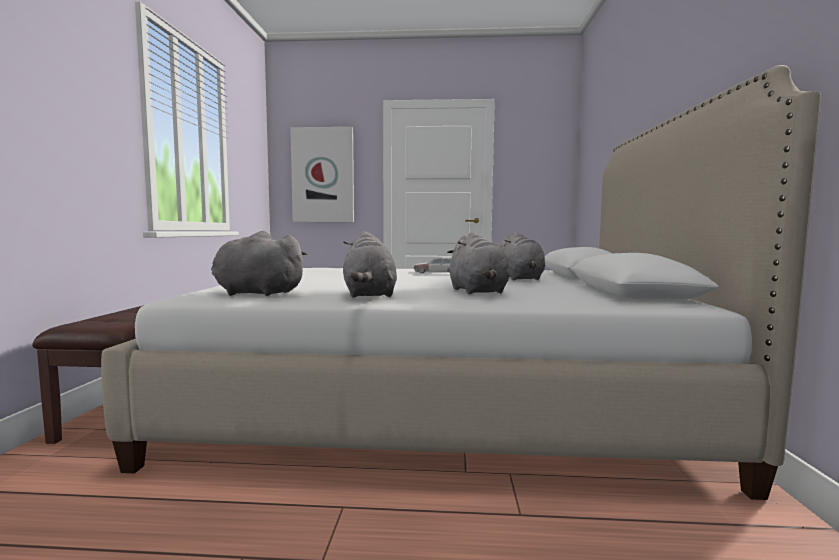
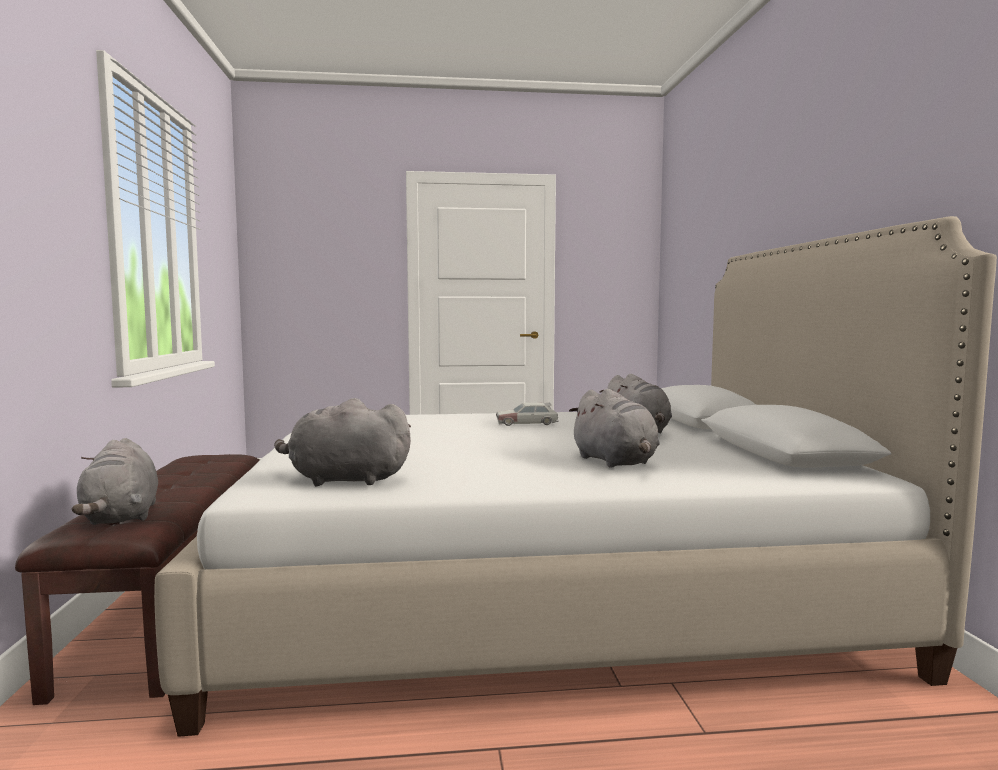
camera: 10 degrees left, 0 degrees up
(323, 175) = (321, 273): picture -> none
(369, 295) = (494, 476): grey plush toy -> grey plush toy (121, 517)

